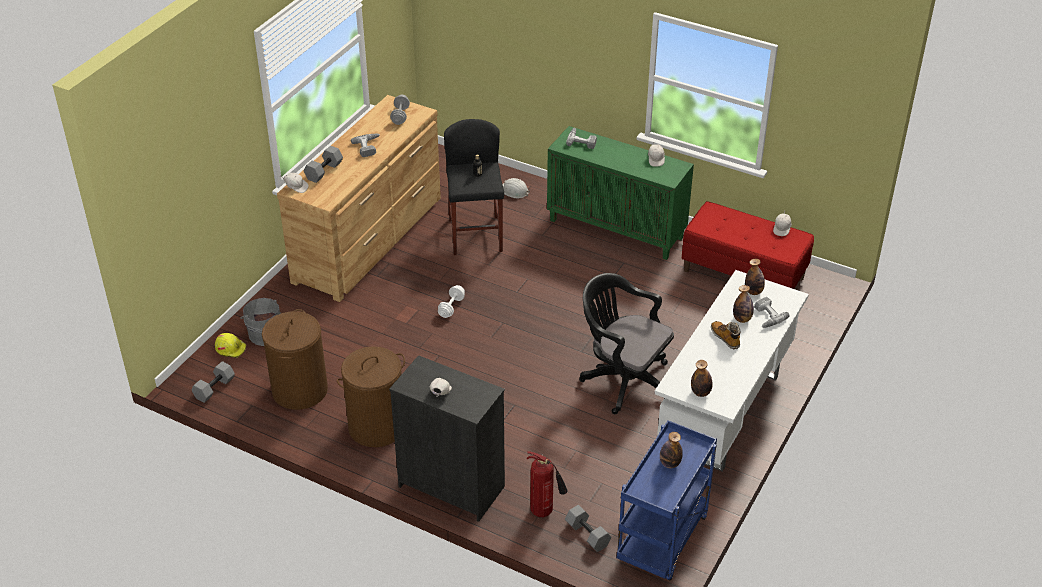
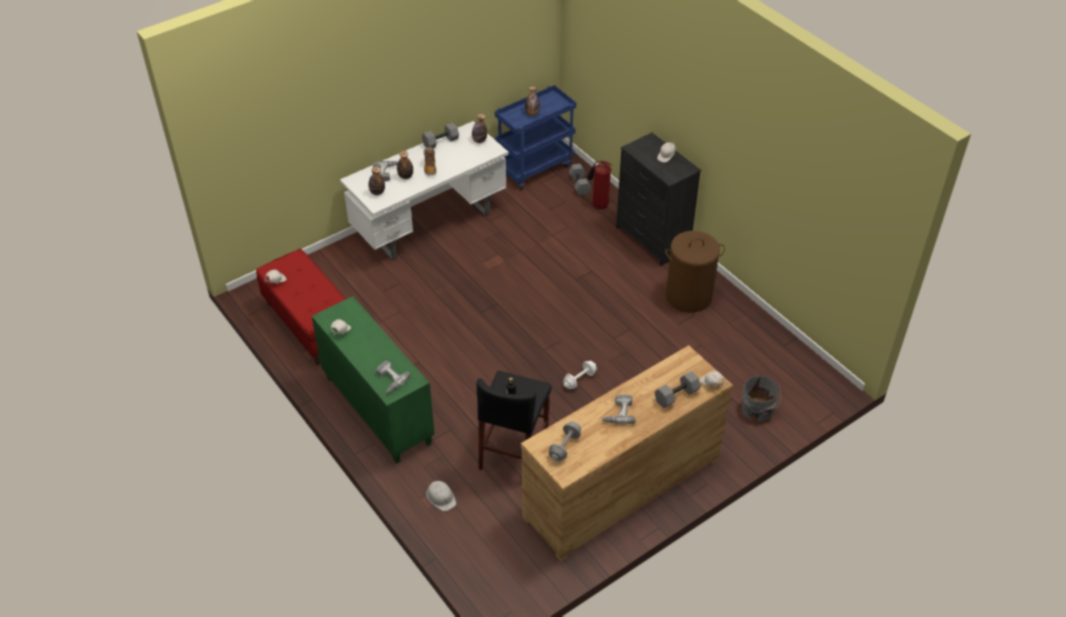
camera: 155 degrees left, 5 degrees up
(214, 388) = (812, 372): grey dumbbell -> grey dumbbell (440, 142)
(231, 348) = (791, 405): yellow hard hat -> none
(299, 390) = (740, 346): brown laundry basket -> none
(623, 380) = (482, 270): black office chair -> none

